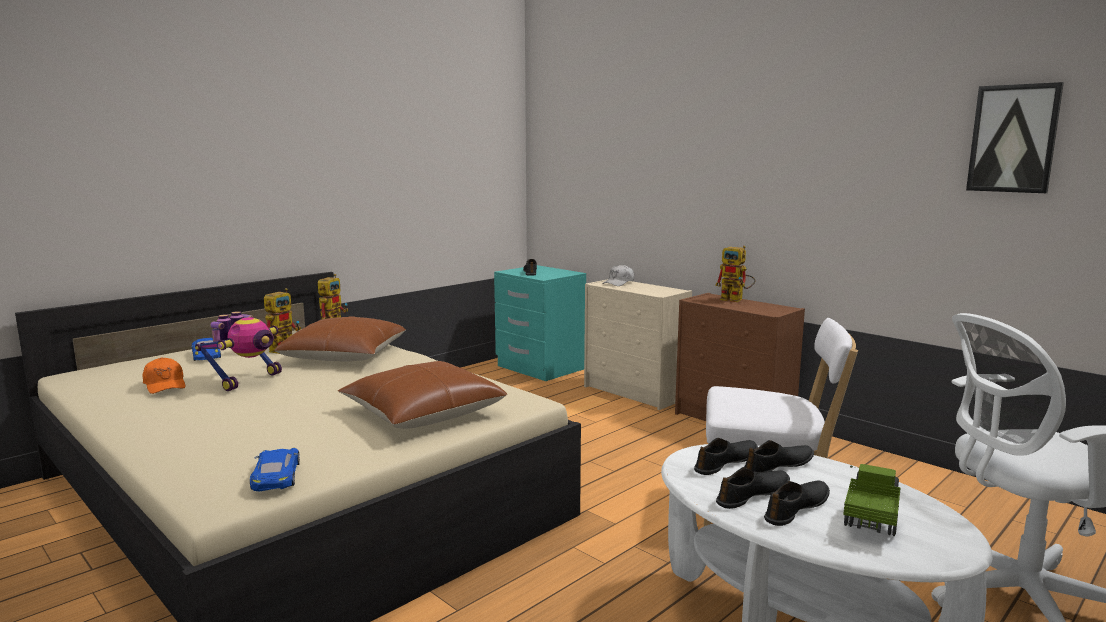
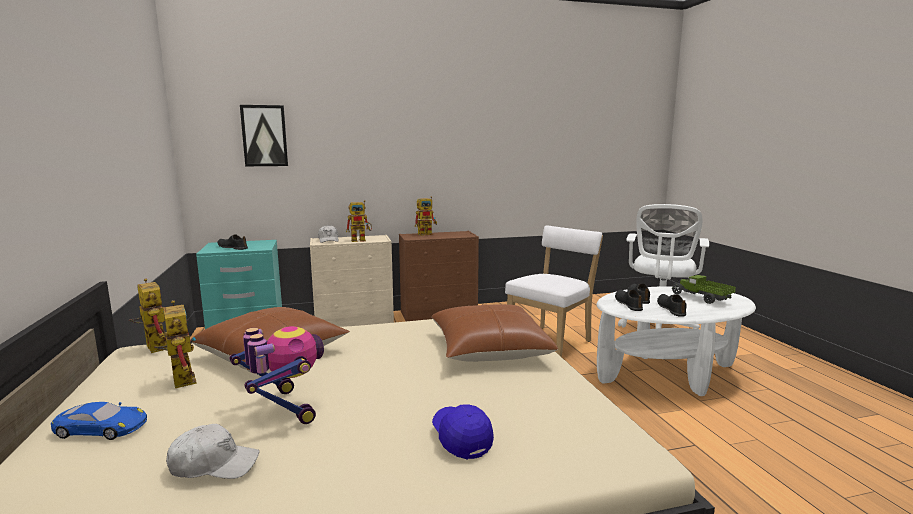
camera: 60 degrees left, 0 degrees up
(165, 385) = (214, 464): orange cap -> white cap
(222, 436) = (461, 438): none -> blue cap
(276, 476) = (591, 420): blue toy car -> none
(643, 290) = (361, 240): none -> toy robot
(797, 509) = (689, 306): black shoe -> none
(1013, 138) = (562, 126): picture -> picture (264, 136)

